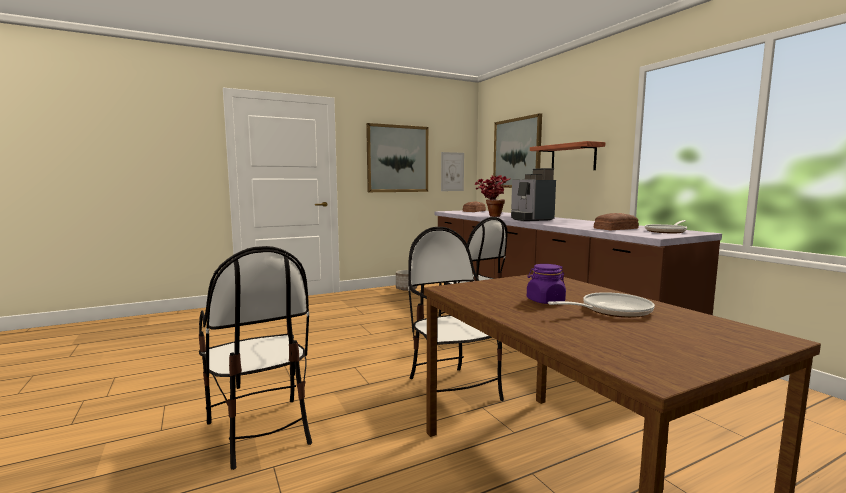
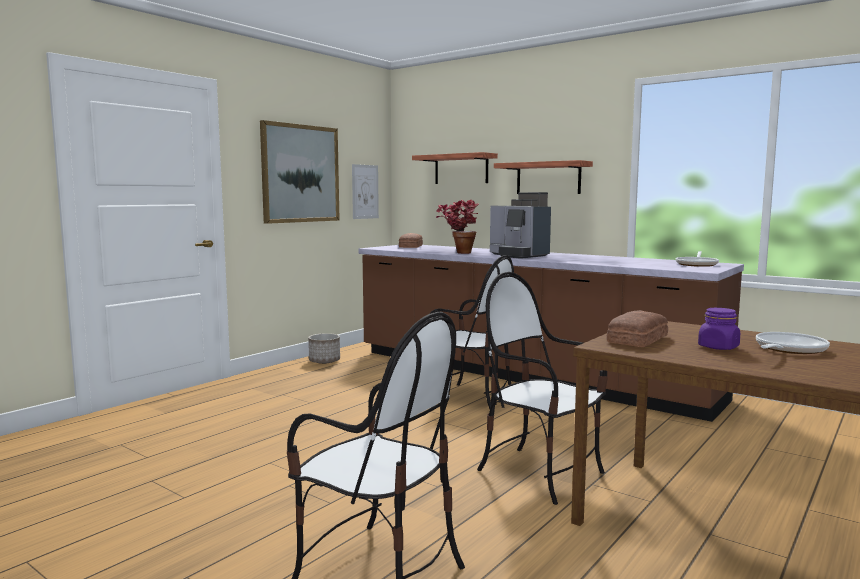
camera: 25 degrees left, 0 degrees up
(517, 153) = (461, 169): picture -> shelf
(614, 228) = (642, 263): bread -> bread (635, 339)

